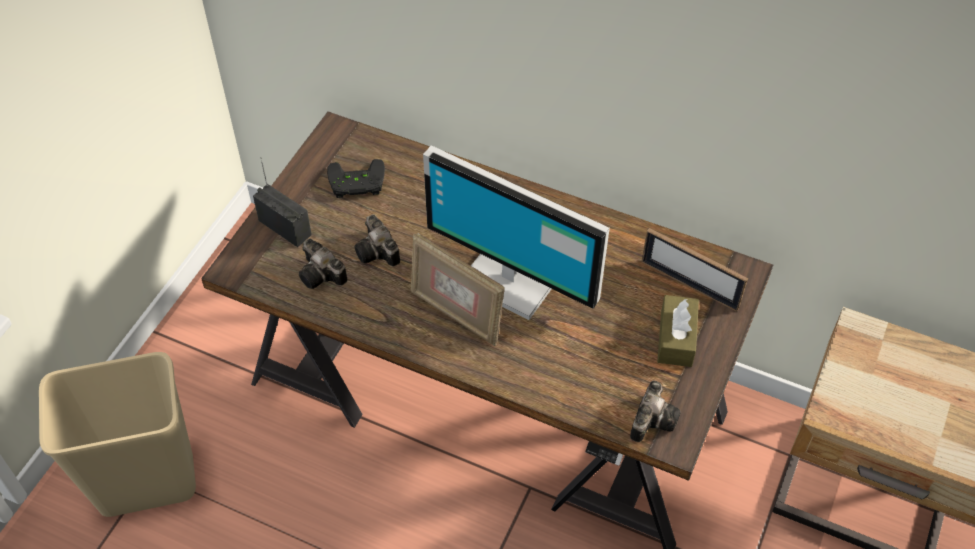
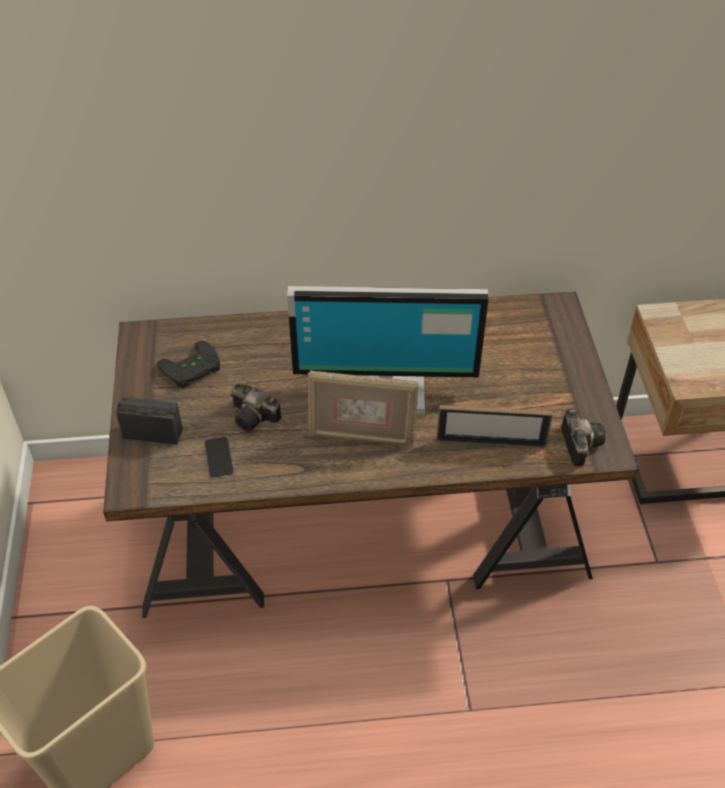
camera: 30 degrees left, 5 degrees down
(323, 275) = (219, 457): camera -> phone
(676, 338) = (549, 375): brown tissue box -> none
(689, 285) = (527, 332): picture frame -> picture frame (491, 443)

